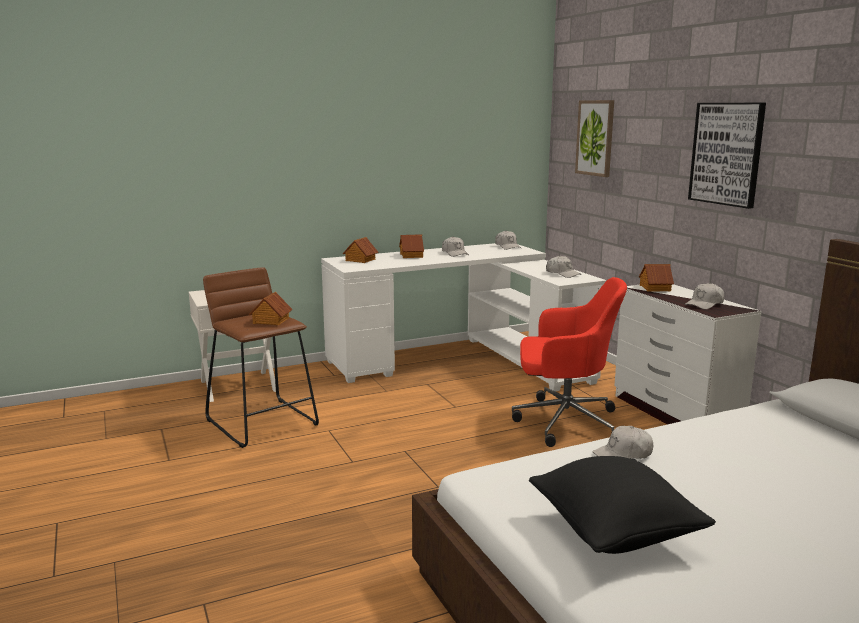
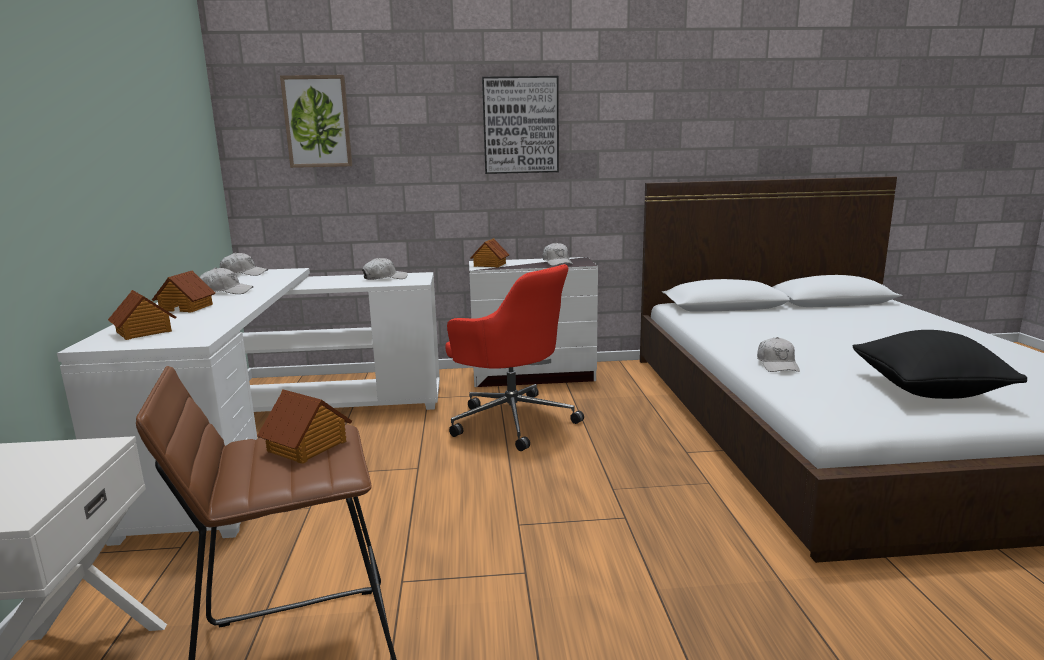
camera: 70 degrees left, 0 degrees up
(564, 422) = (512, 420): red office chair -> red office chair turned 105 degrees clockwise

